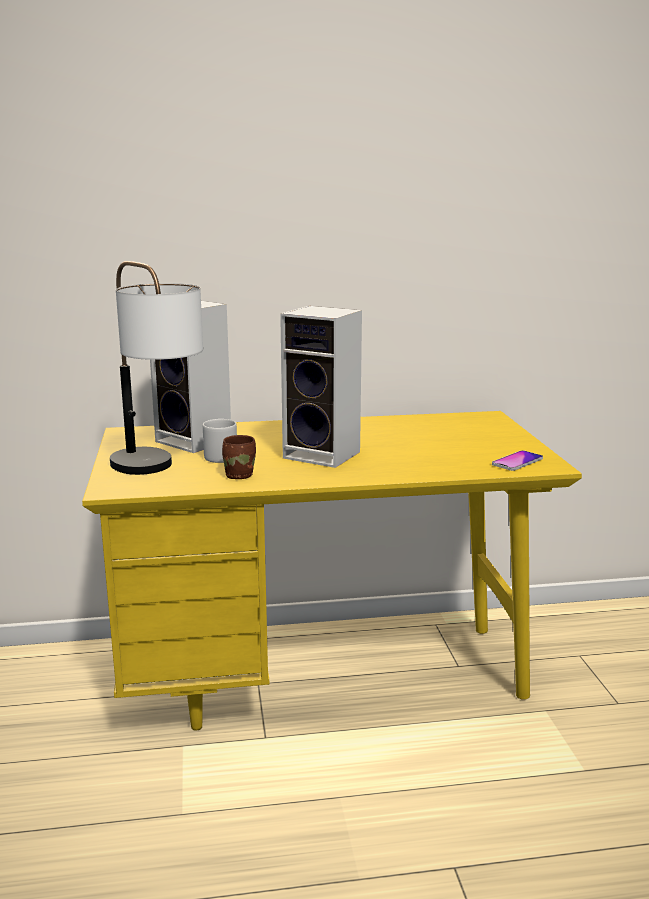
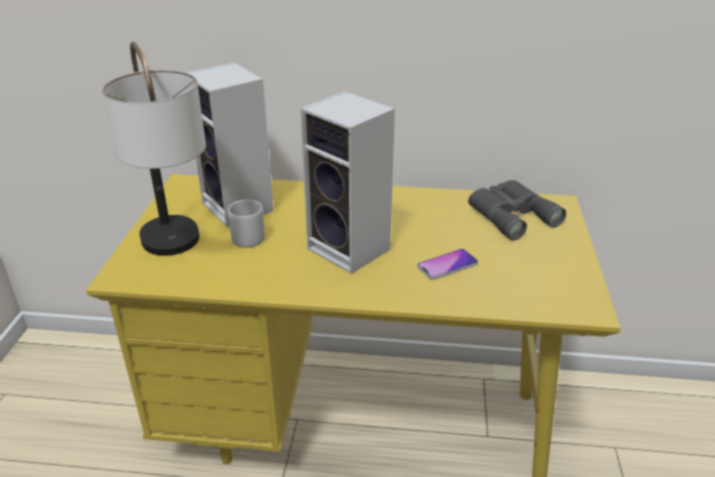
camera: 15 degrees right, 15 degrees up
(239, 474) = (251, 271): brown mug -> none
(451, 424) = (510, 214): none -> grey binoculars
(517, 462) = (553, 294): phone -> phone (447, 265)

